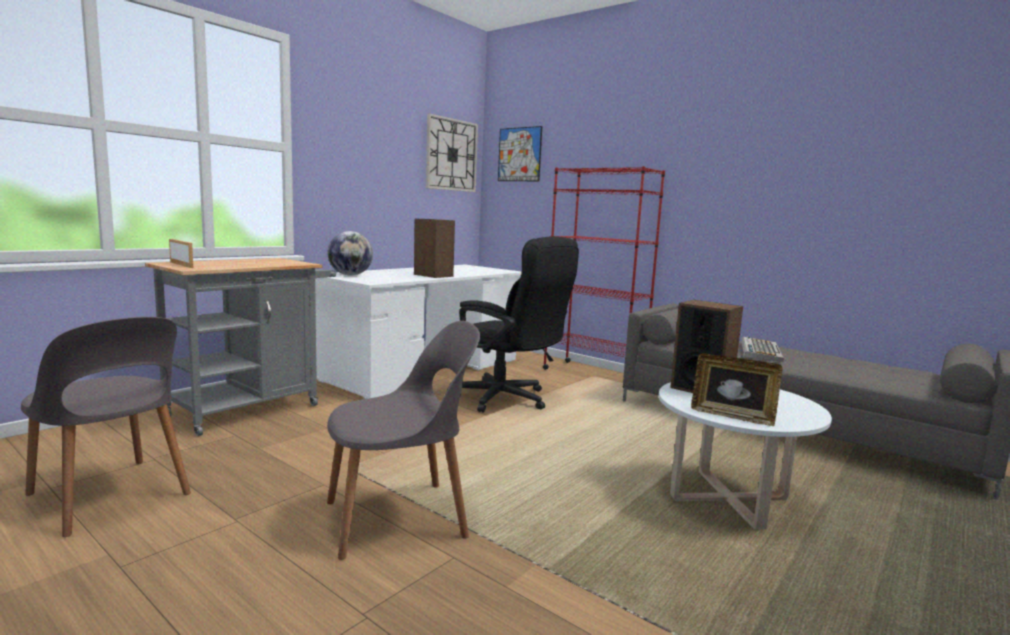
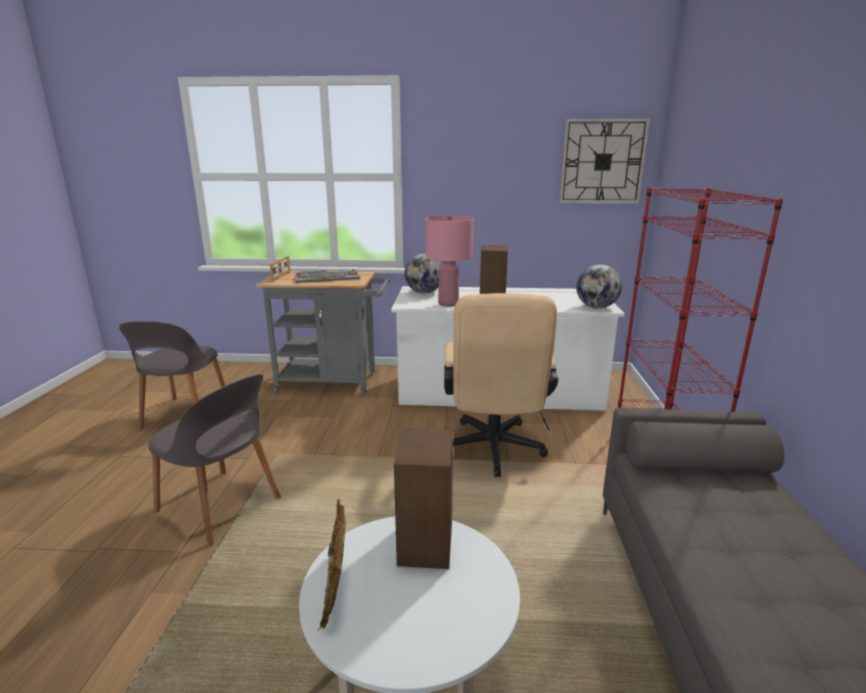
camera: 55 degrees right, 10 degrees up
(402, 278) = (448, 304): none -> pink table lamp
(501, 271) = (596, 307): none -> globe
(507, 400) = (493, 452): black office chair -> beige office chair
(519, 154) = (680, 158): picture -> none
(760, 350) = (752, 549): keyboard -> keyboard (327, 277)

